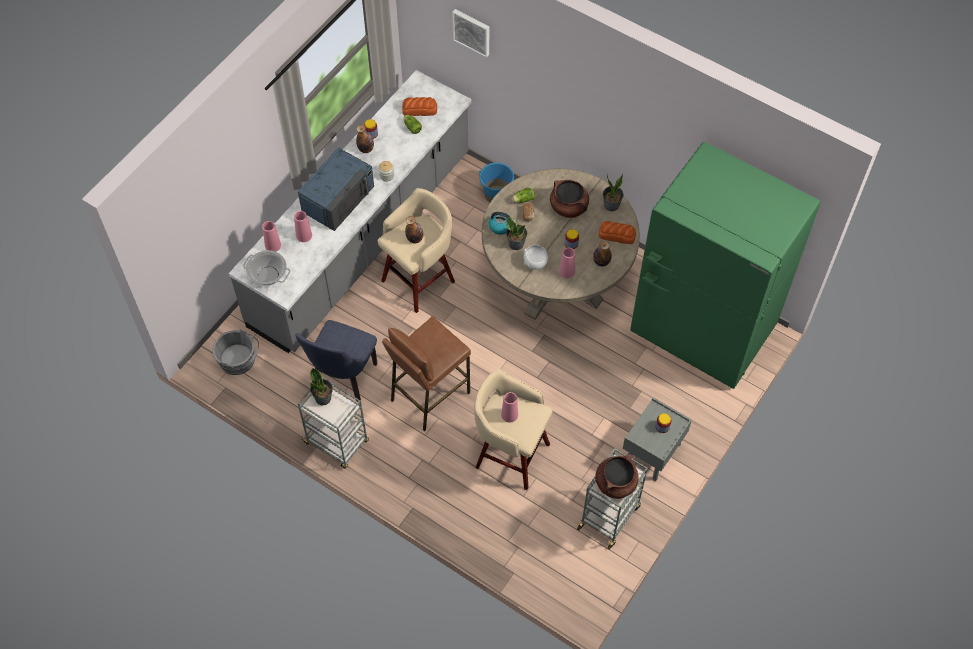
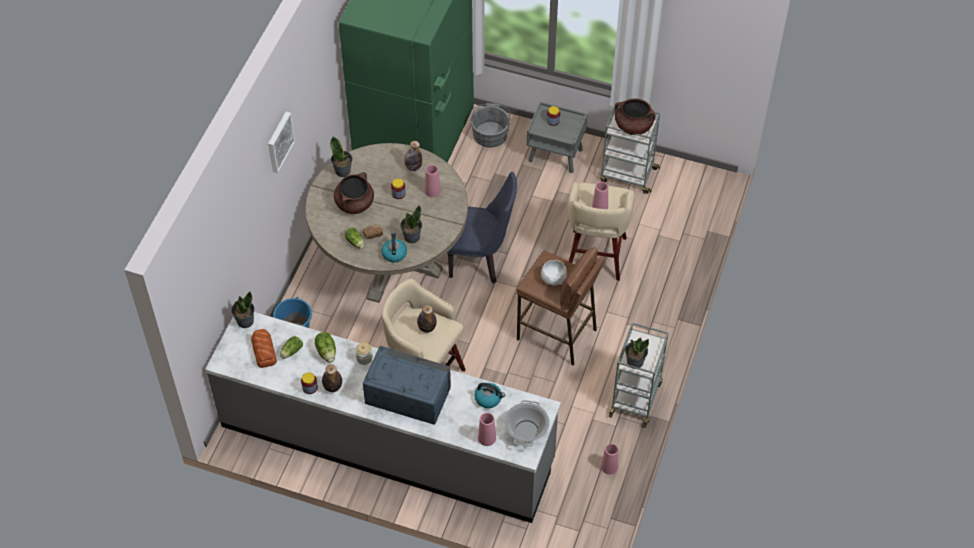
camera: 105 degrees left, 5 degrees down
(239, 360) = (574, 516): grey bucket -> grey bucket (490, 132)
(304, 235) = (465, 412): pink vase -> pink vase (609, 467)
(311, 255) = (488, 398): none -> kettle
(343, 379) = (563, 412): blue chair -> blue chair (481, 261)
(403, 151) = (327, 352): none -> lettuce
(454, 101) = (245, 321): none -> potted plant
(472, 31) = (221, 241): picture -> picture (279, 141)
(535, 263) = (430, 217): white bowl -> white bowl (553, 278)
(617, 235) = (378, 160): bread -> none

